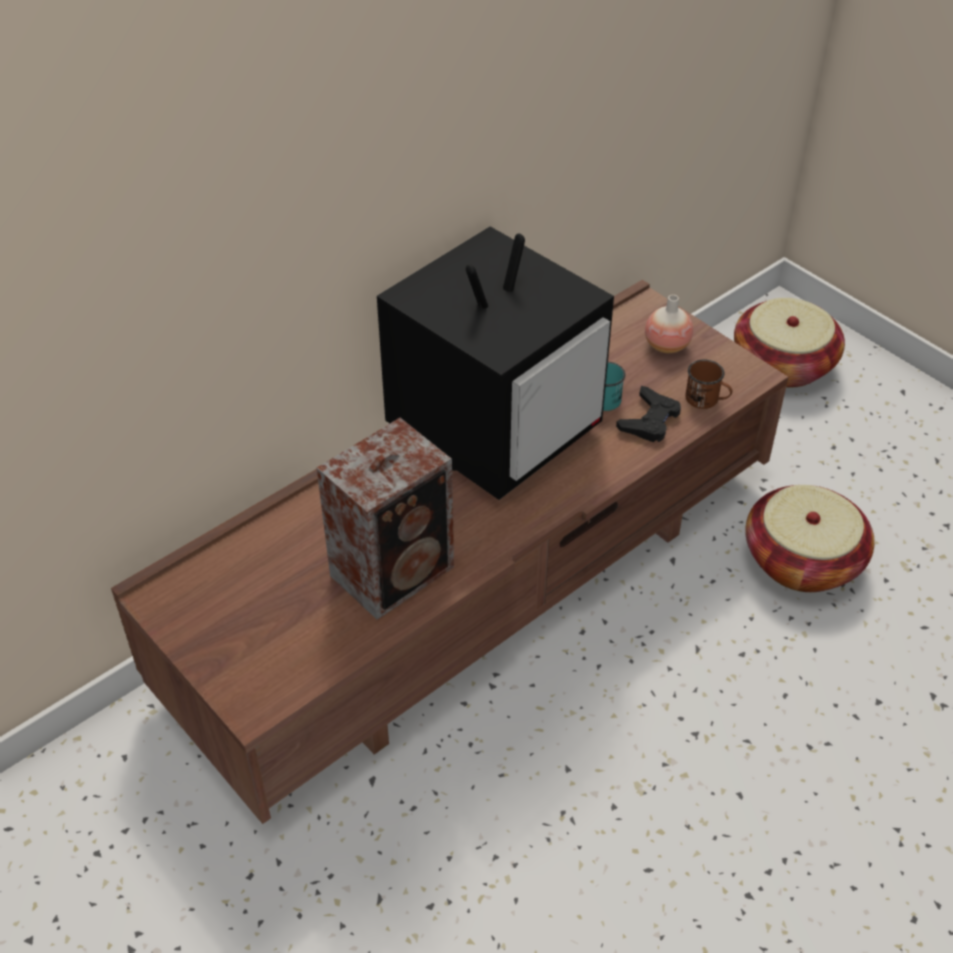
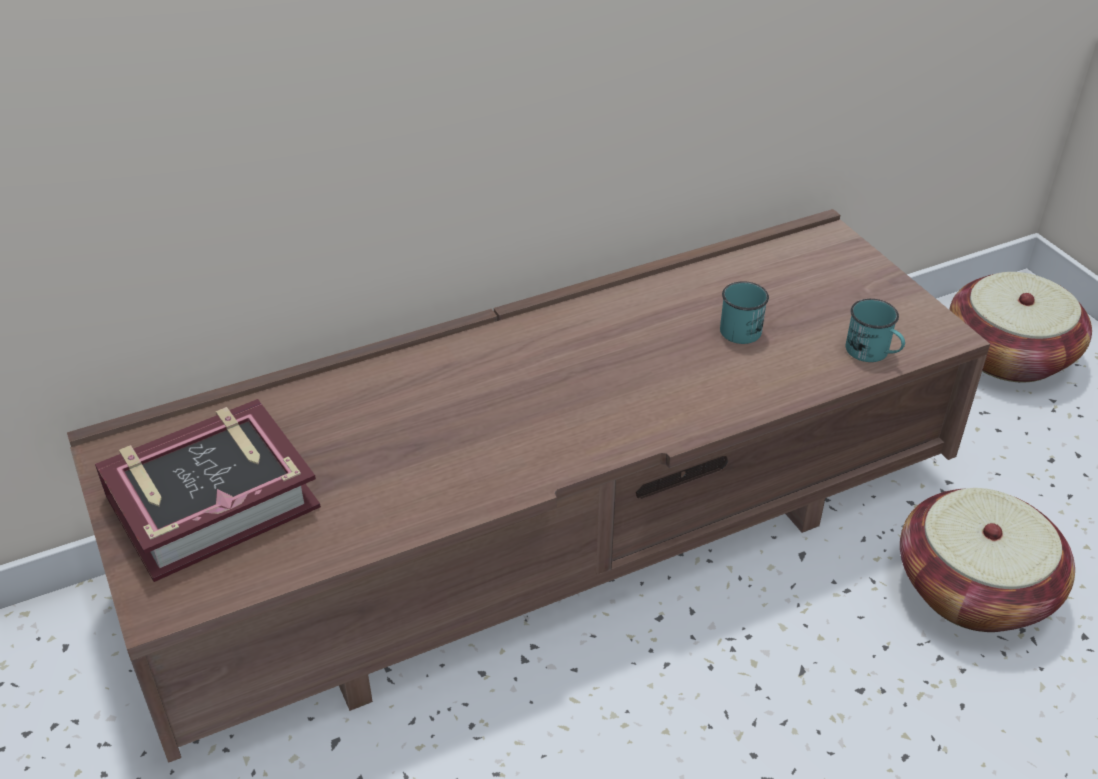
camera: 15 degrees right, 5 degrees down
(254, 619) = (211, 501): none -> book
(396, 570) = (405, 478): speaker -> none
(496, 429) = (593, 341): television -> none
(649, 420) = (790, 363): black game controller -> none
(666, 346) = (840, 284): vase -> none
(707, 400) = (872, 353): brown mug -> turquoise mug

